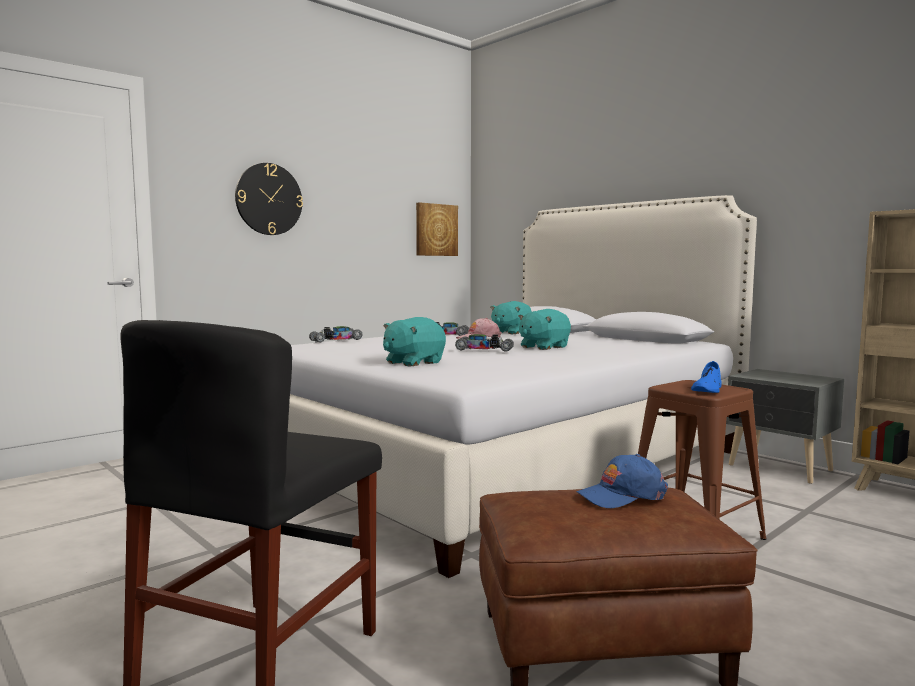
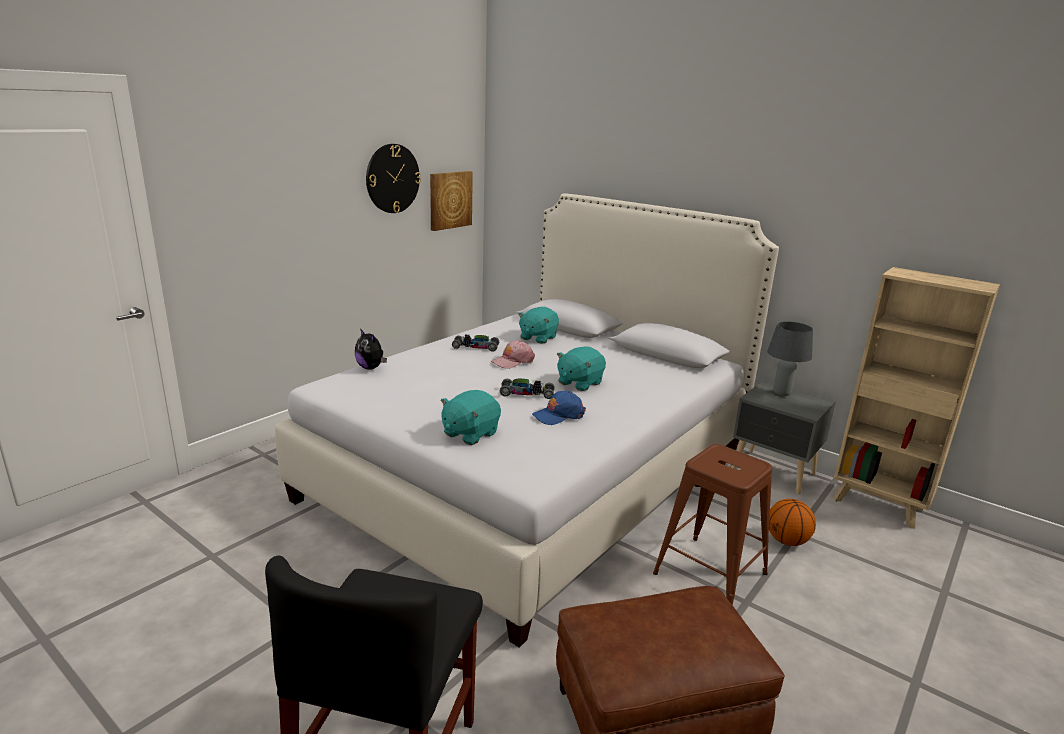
camera: 10 degrees left, 15 degrees up
(269, 199) = (278, 195): wall clock -> wall clock (392, 178)
(336, 340) = (371, 368): toy car -> plush toy
(622, 495) = (677, 613): blue cap -> blue cap (559, 415)
(707, 389) = (736, 468): blue shoe -> none
(779, 374) = (782, 393): none -> grey table lamp
(793, 516) = (787, 541): none -> basketball

